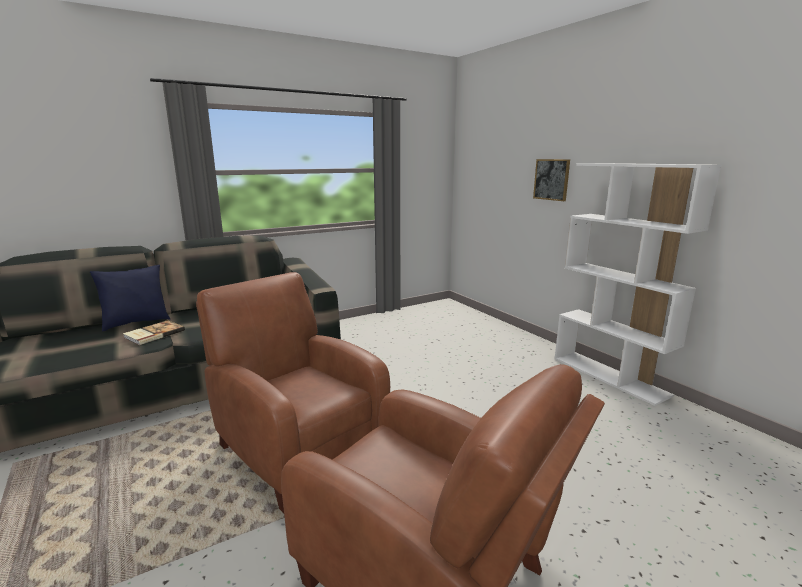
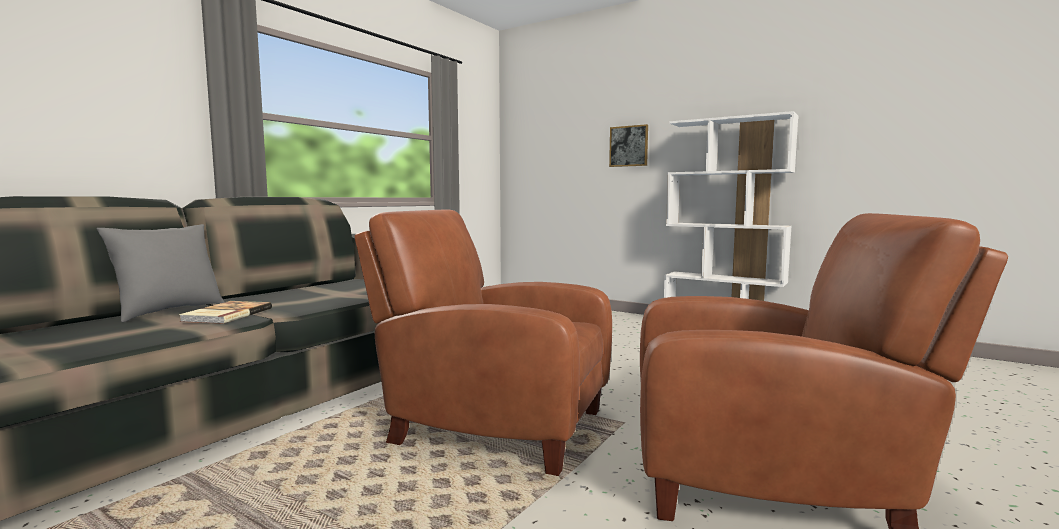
camera: 25 degrees left, 10 degrees down
(136, 323) = (168, 311): blue pillow -> grey pillow

